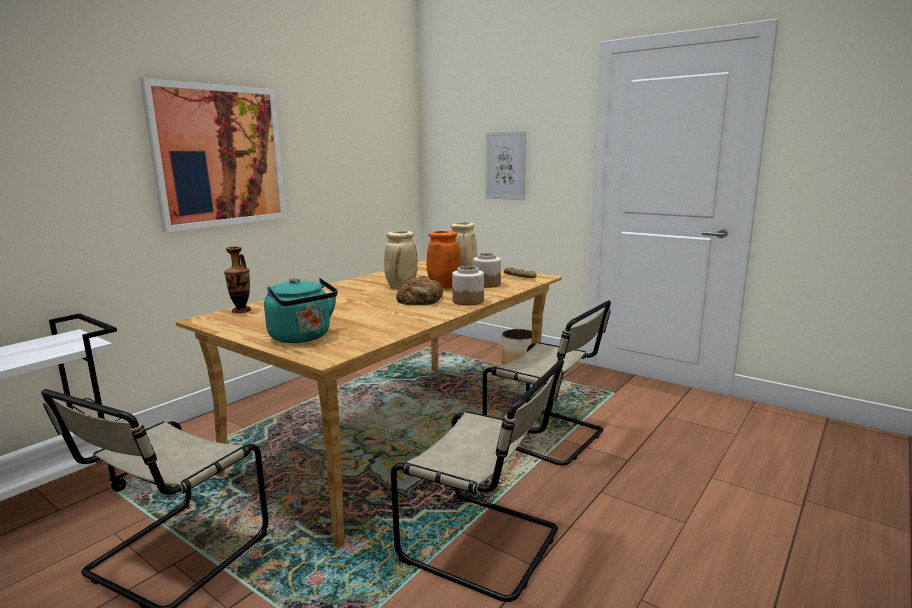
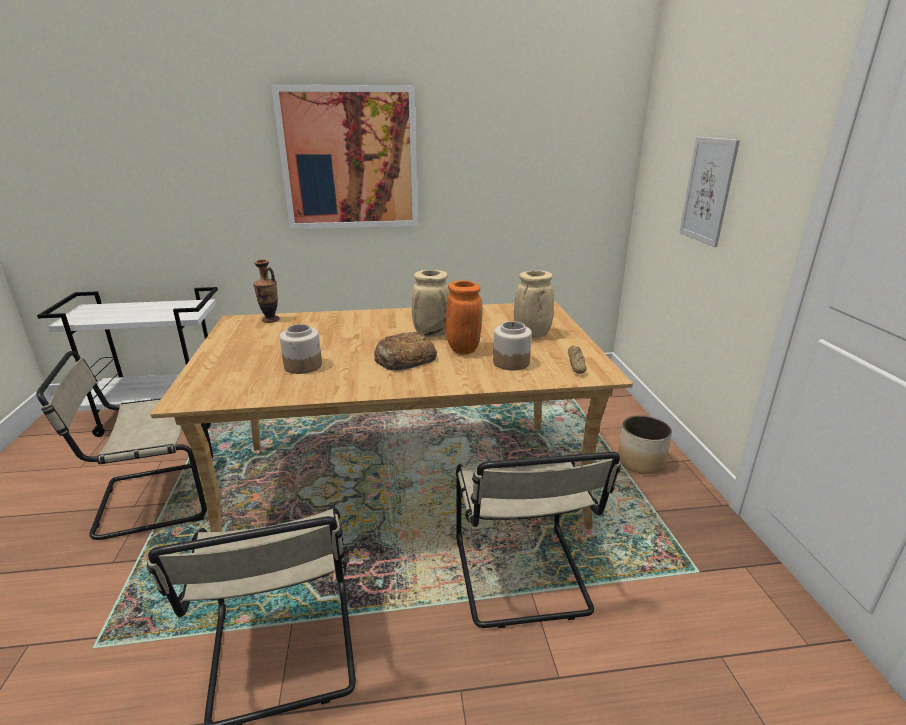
camera: 45 degrees right, 10 degrees up
(303, 337) = (225, 369): turquoise kettle -> none
(468, 301) = (431, 381): jar -> jar (303, 366)

